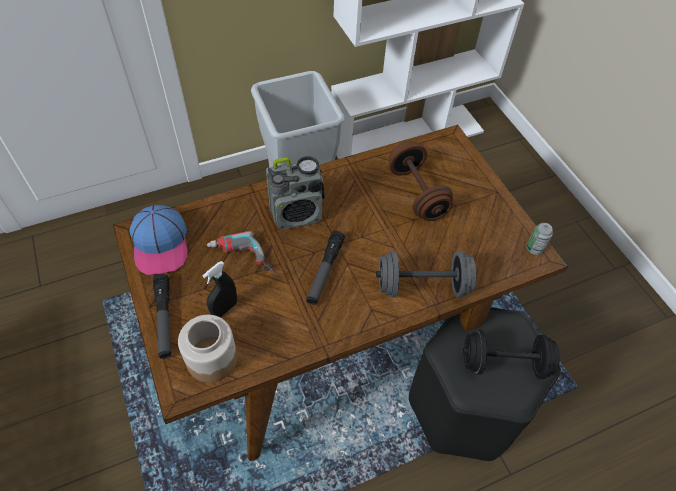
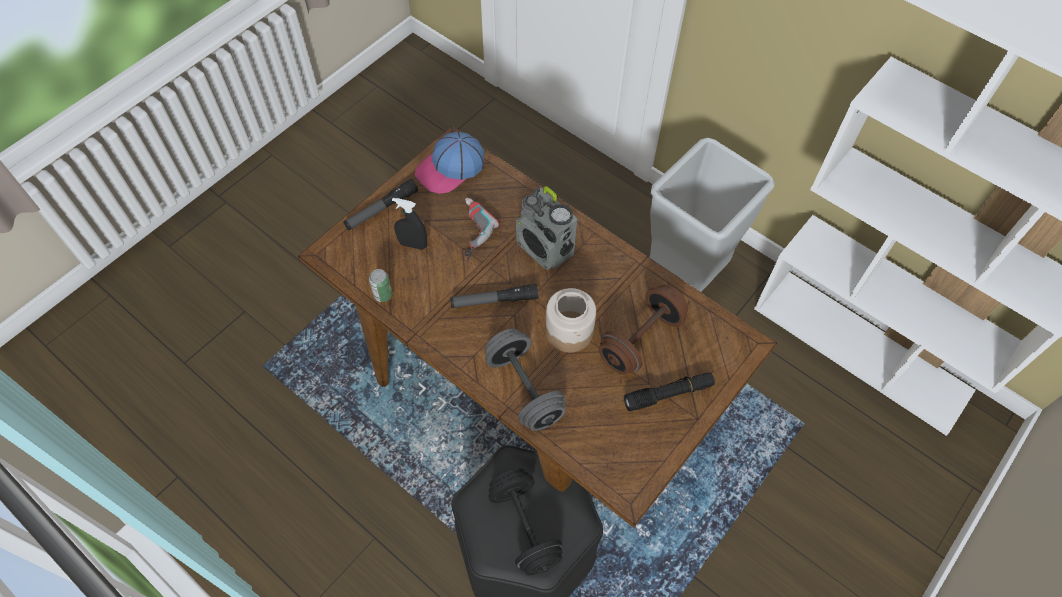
camera: 65 degrees right, 5 degrees up
(212, 358) = (363, 259): jar -> jar (569, 331)
(470, 198) = (668, 394): none -> black flashlight
(534, 248) = (638, 481): can -> can (383, 295)

